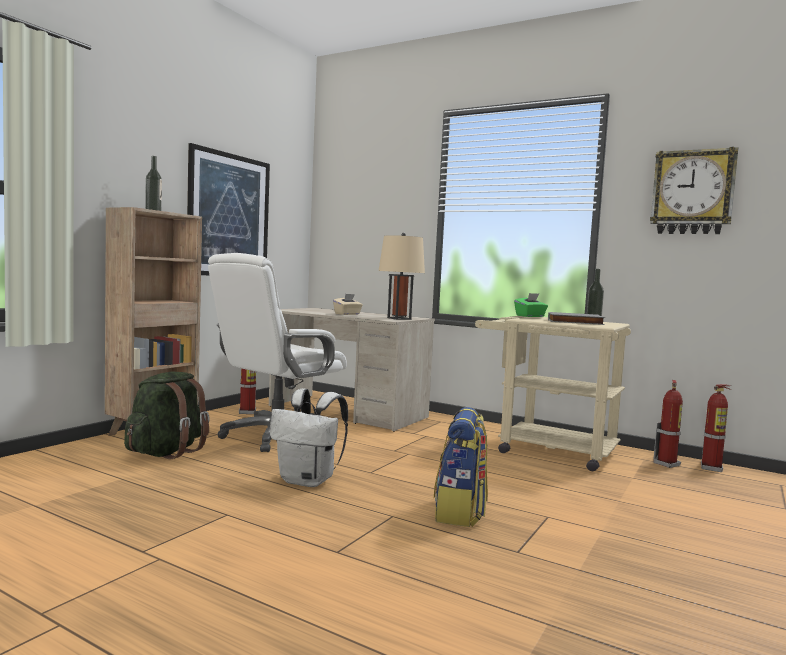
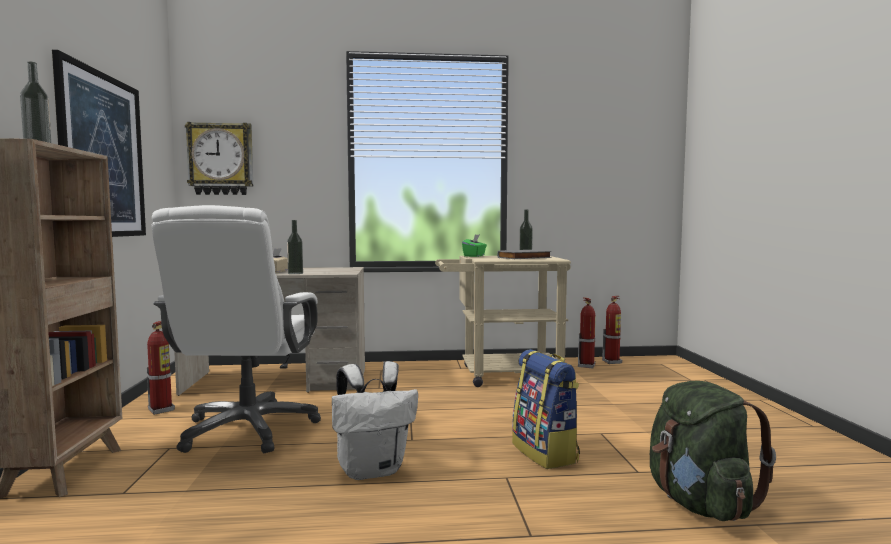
camera: 35 degrees left, 0 degrees up
(167, 452) = (139, 494): green backpack -> green backpack (699, 503)
(354, 316) = (295, 273): none -> bottle
(399, 318) = (342, 270): beige table lamp -> none
(692, 192) = (577, 145): wall clock -> wall clock (221, 159)

